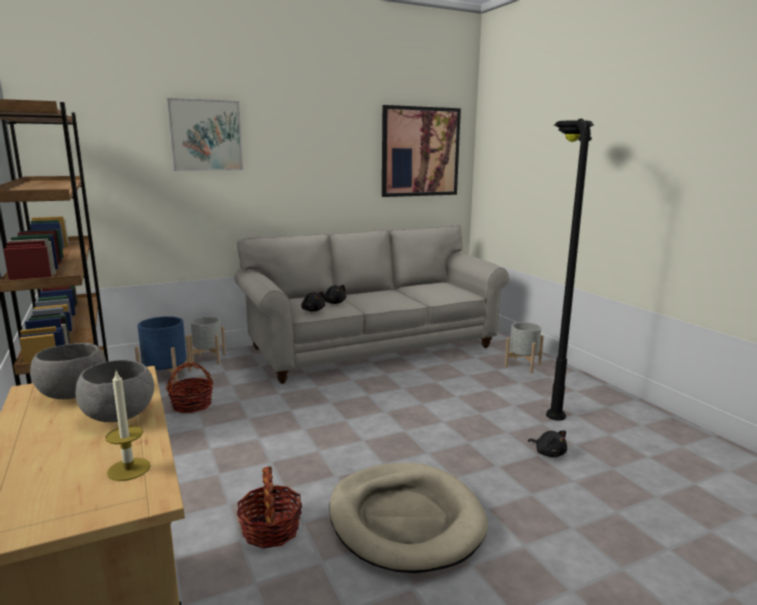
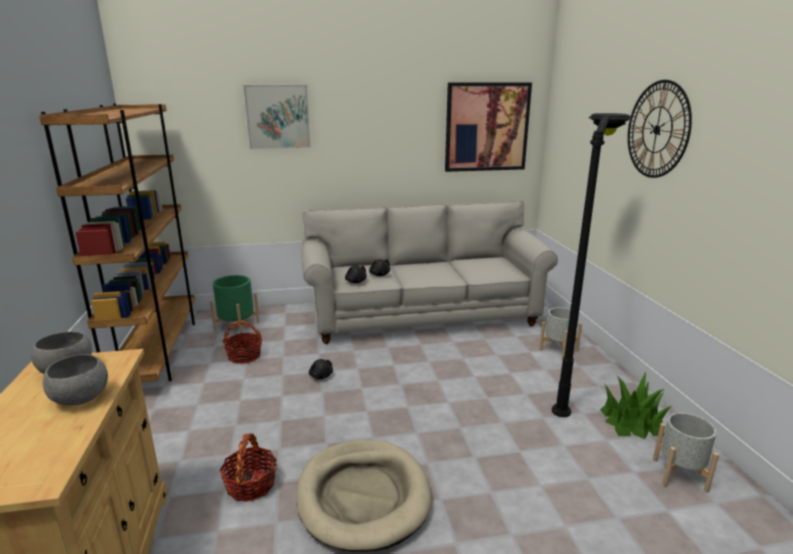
camera: 15 degrees right, 5 degrees up
(129, 469) = (50, 453): candle -> none
(166, 377) = (237, 326): blue planter -> green planter
(208, 359) = (277, 312): grey planter -> grey planter (679, 474)
(549, 453) = (531, 451): black plush toy -> black plush toy (321, 376)
(607, 139) = (657, 129): none -> wall clock
(622, 416) = (632, 422): none -> potted plant

